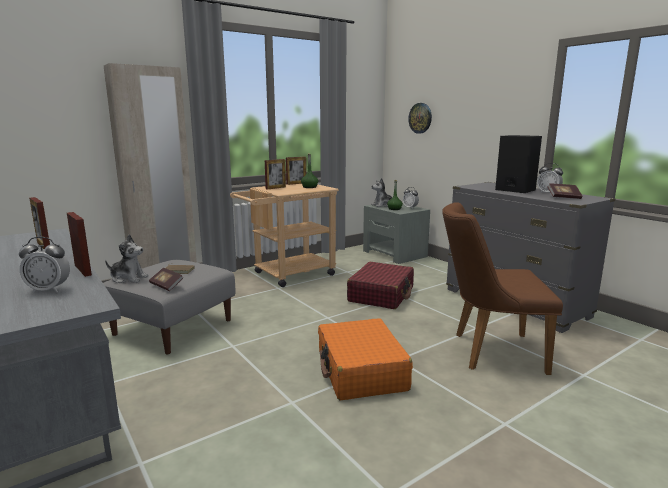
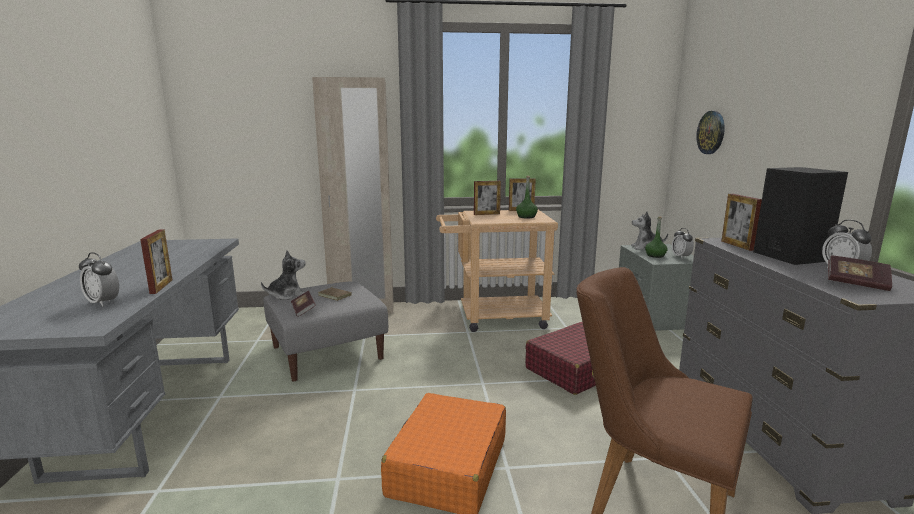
camera: 30 degrees right, 0 degrees up
(43, 246) = (188, 255): picture frame -> picture frame (737, 245)
(128, 278) = (287, 295): plush toy -> plush toy turned 75 degrees counterclockwise

